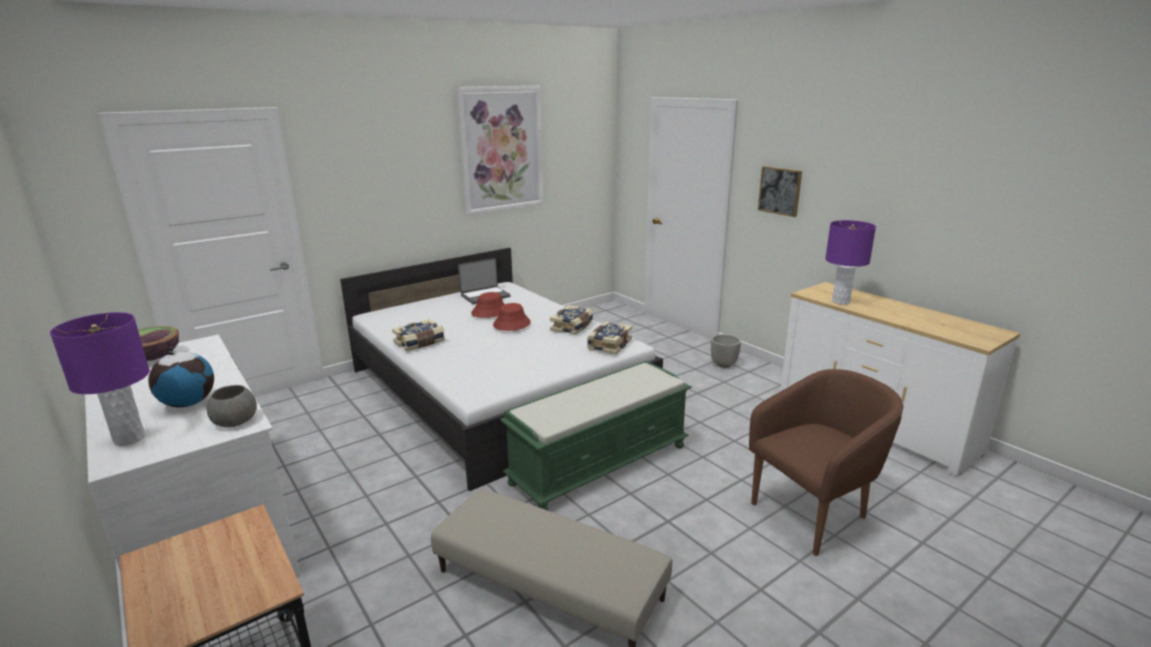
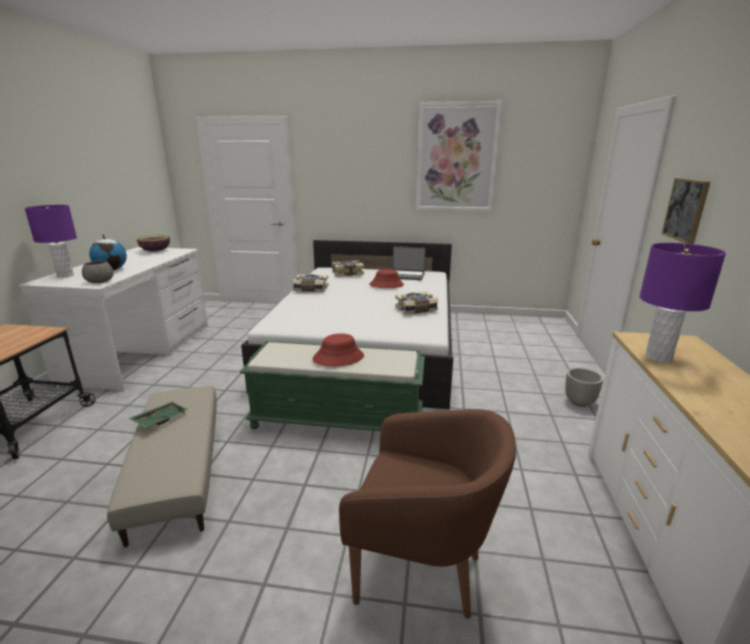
camera: 45 degrees right, 0 degrees up
(511, 324) = (381, 295): red hat -> red hat (338, 357)
(511, 540) = (160, 419): none -> green tray
(608, 345) = (412, 329): book -> book (347, 273)

